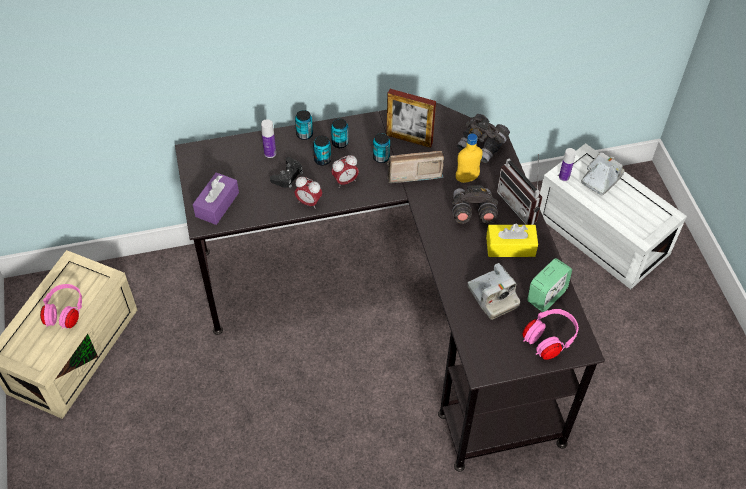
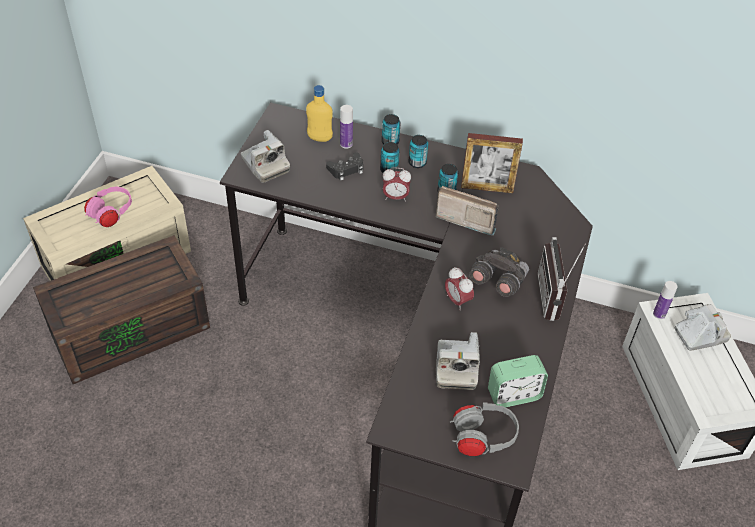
camera: 30 degrees right, 5 degrees down
(137, 404) = (131, 327): none -> brown storage box
(217, 204) = (265, 165): purple tissue box -> camera
(308, 202) = (347, 200): alarm clock -> alarm clock (457, 301)
(409, 139) = (487, 188): picture frame -> picture frame turned 45 degrees counterclockwise
(467, 178) = (517, 247): yellow bottle -> yellow bottle (319, 138)
(482, 146) = (557, 225): grey binoculars -> none
(510, 246) = (512, 330): yellow tissue box -> none
(548, 340) = (482, 438): pink headphones -> grey headphones

